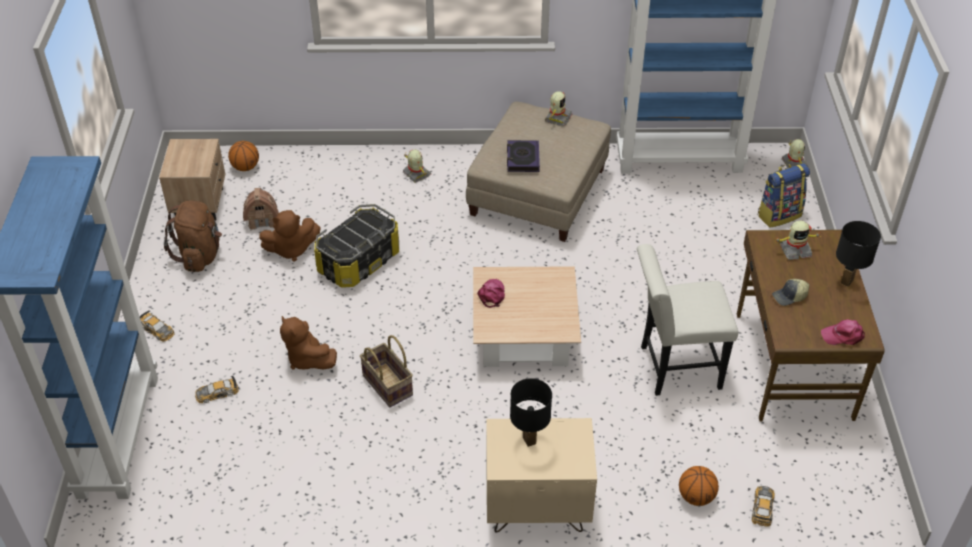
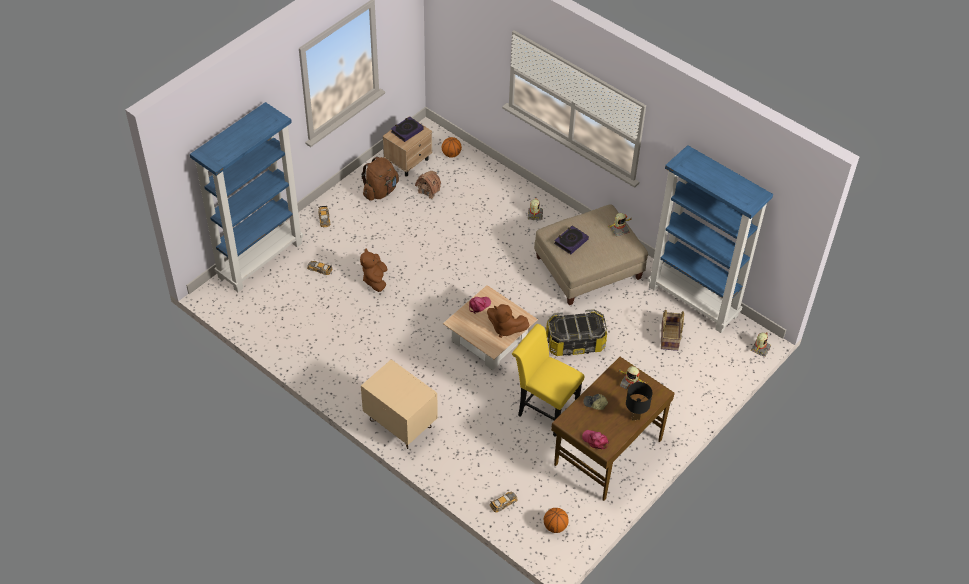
camera: 40 degrees right, 5 degrees up
(185, 155) = (407, 131): none -> book
(291, 249) = (426, 217): brown plush toy -> brown plush toy (505, 328)
(358, 261) = (451, 245): storage box -> storage box (575, 342)
(388, 385) = (398, 319): basket -> basket (670, 337)
(528, 440) = (397, 382): black table lamp -> none
(673, 368) = (544, 409): white chair -> yellow chair
(696, 497) = (478, 474): basketball -> basketball (555, 526)
(779, 215) = (709, 371): backpack -> none

